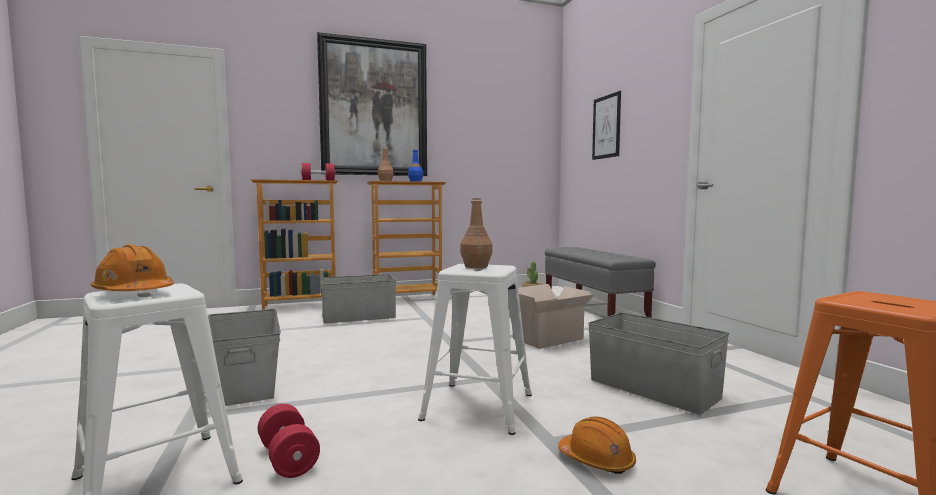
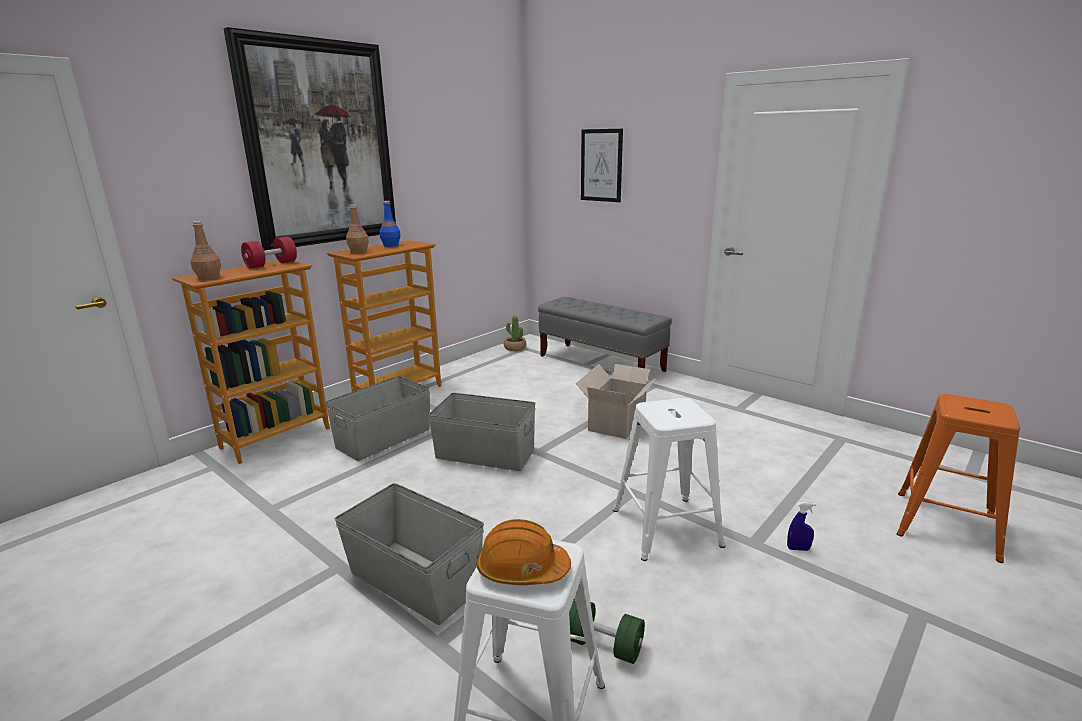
camera: 30 degrees left, 15 degrees up
(288, 458) = (603, 645): red dumbbell -> green dumbbell
(476, 266) = (666, 408): brown bottle -> brown bottle (209, 278)
(597, 460) = (798, 549): orange hard hat -> blue spray bottle
(653, 389) = (756, 462): grey storage box -> grey storage box (485, 454)

